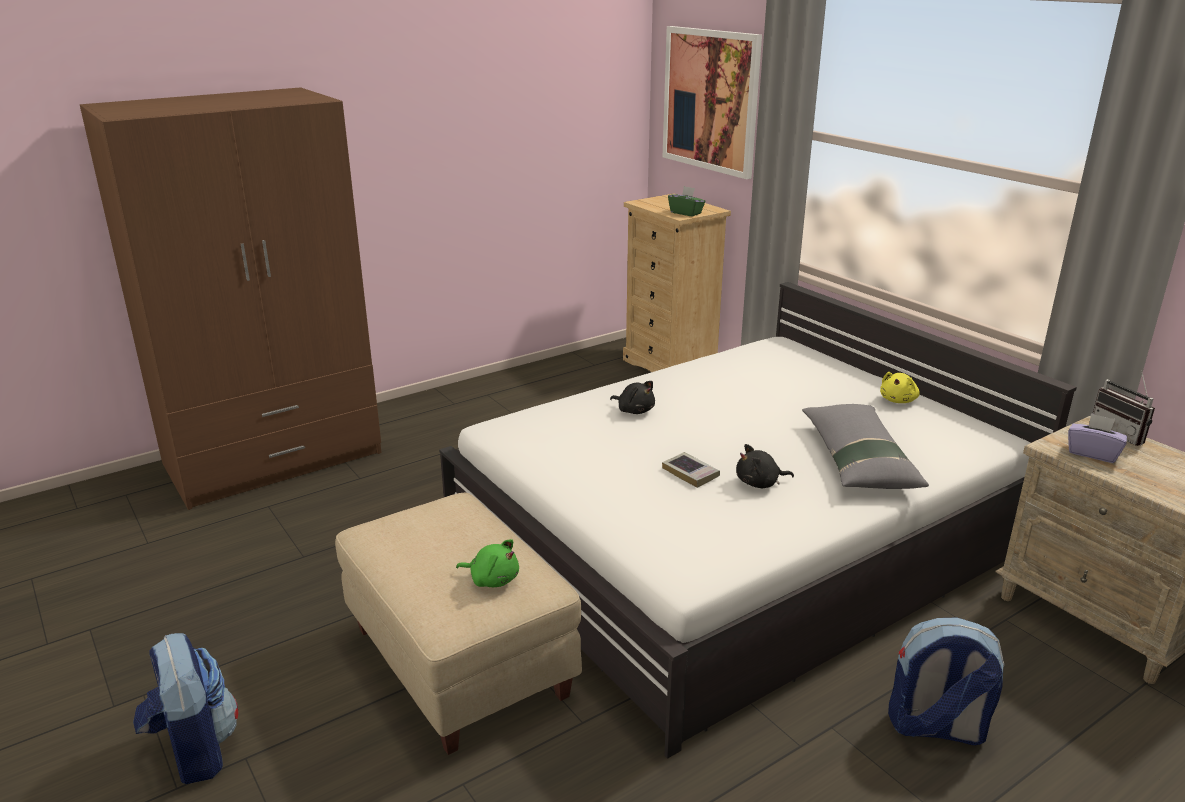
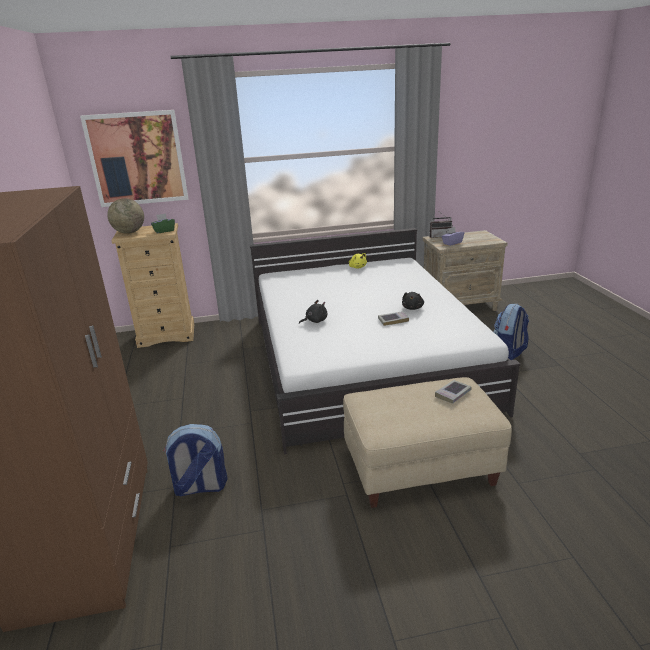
camera: 65 degrees left, 0 degrees up
(194, 750) = (466, 606): backpack -> backpack (200, 487)
(492, 579) = (453, 394): green plush toy -> book
(661, 201) = (129, 232): none -> globe
(857, 460) = (404, 286): grey pillow -> none

